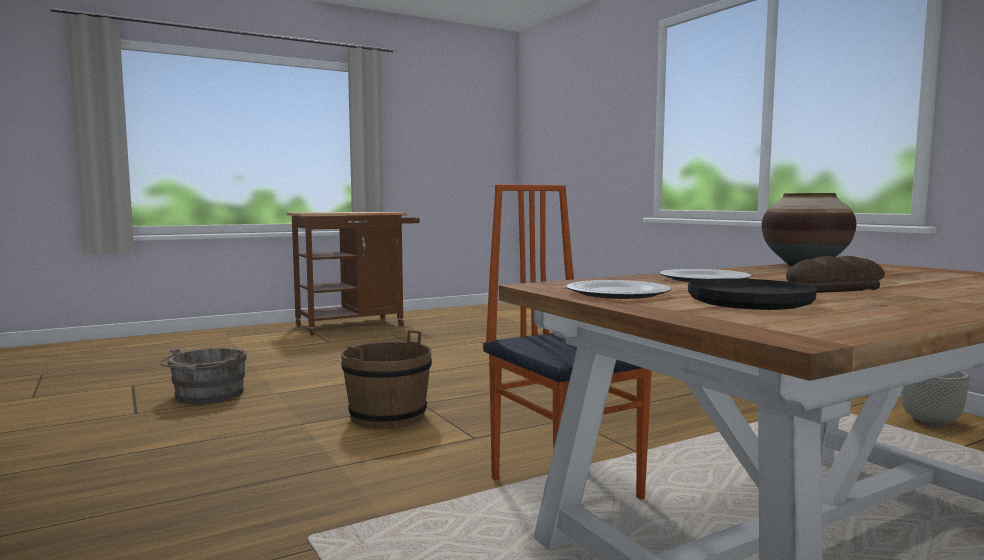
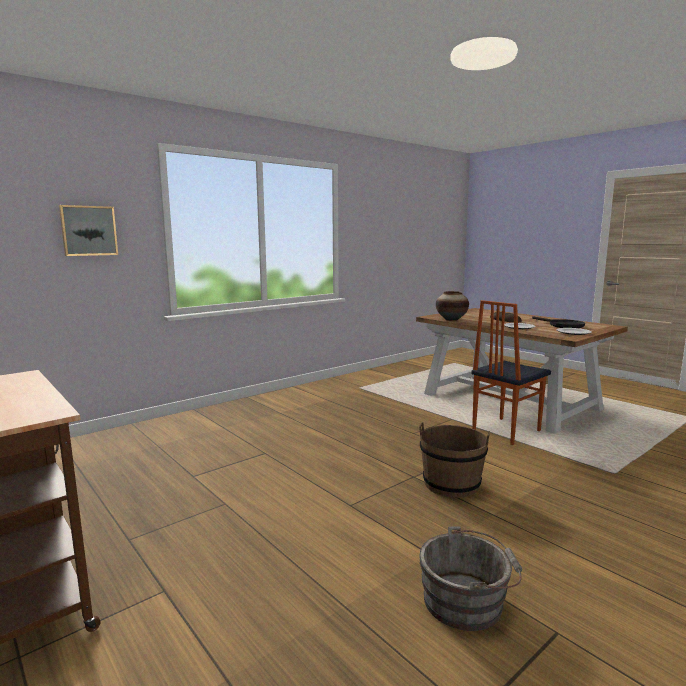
camera: 100 degrees left, 5 degrees up
(605, 127) = (88, 231): none -> picture
(930, 422) = (372, 377): grey planter -> none

